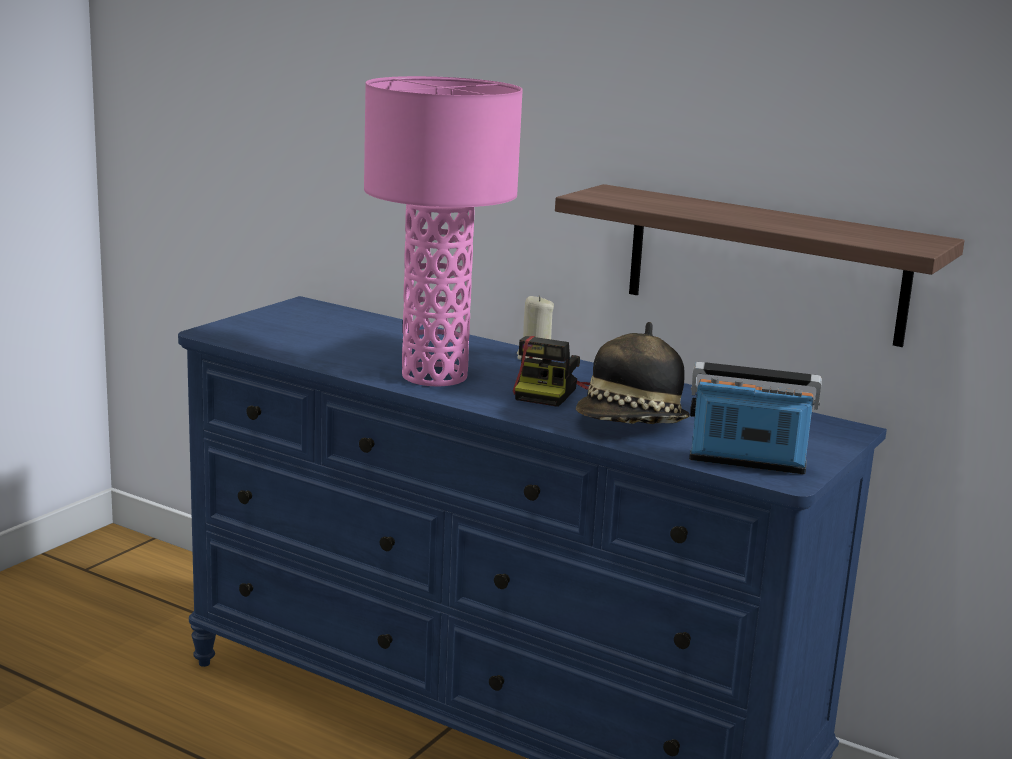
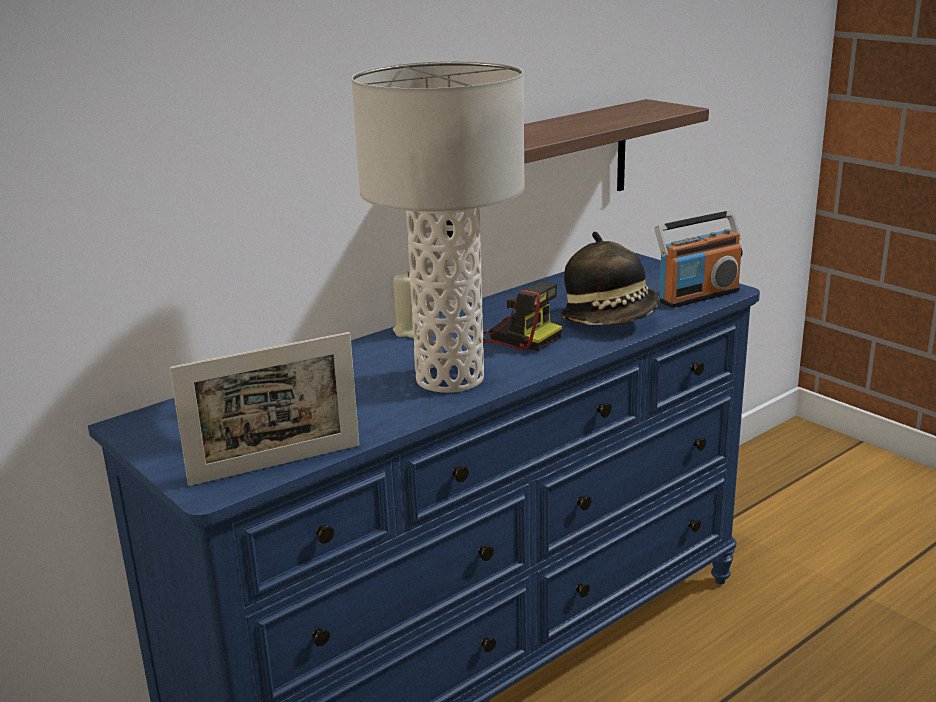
camera: 70 degrees left, 5 degrees up
(252, 343) = (276, 464): none -> picture frame
(433, 376) = (449, 379): pink table lamp -> white table lamp
(747, 463) = (697, 296): radio -> radio turned 150 degrees counterclockwise

